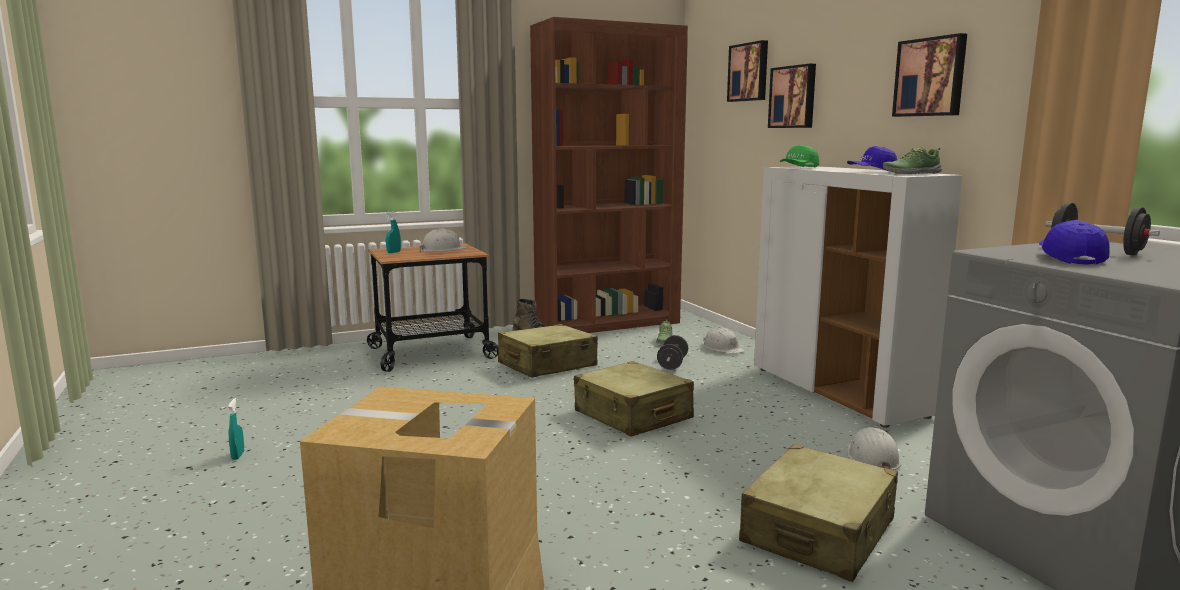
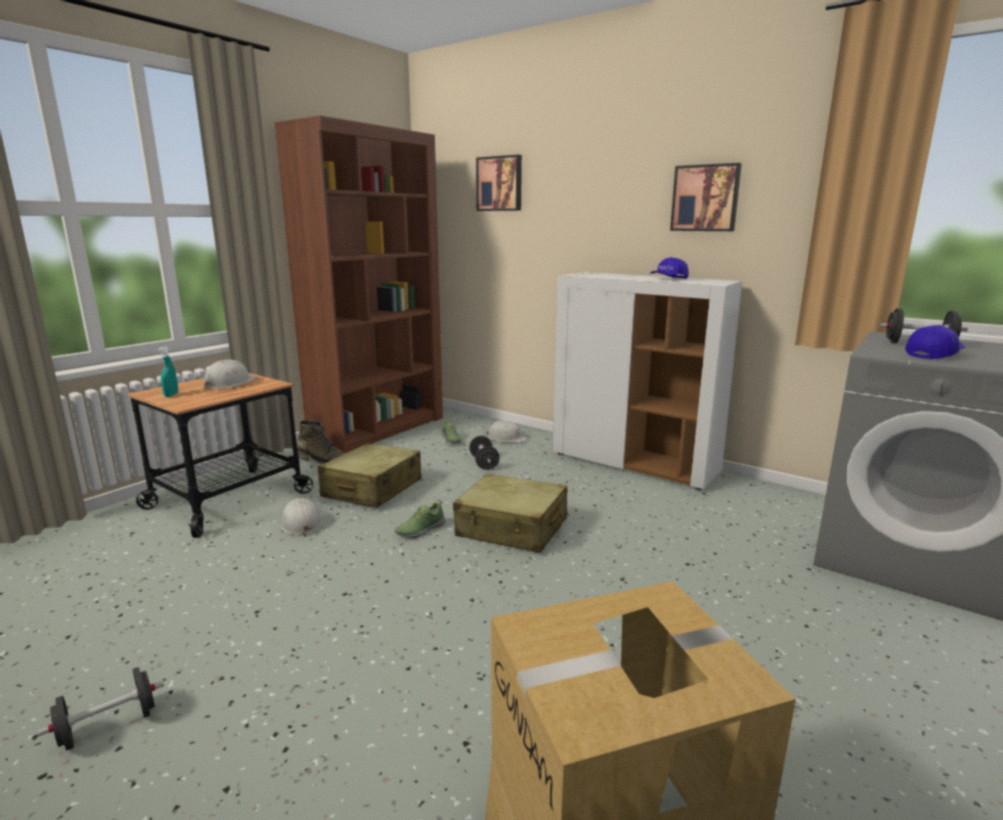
camera: 30 degrees left, 5 degrees up
(238, 456) = (108, 727): turquoise spray bottle -> black dumbbell
(793, 97) = (555, 209): picture -> none
(798, 167) = (592, 276): green cap -> none
(818, 532) = (774, 606): beige suitcase -> none
(872, 458) = (724, 521): white hard hat -> white hard hat (301, 523)
(911, 173) = (708, 281): shoe -> shoe (420, 530)
(1069, 258) = (934, 355): blue cap -> blue cap turned 75 degrees clockwise

